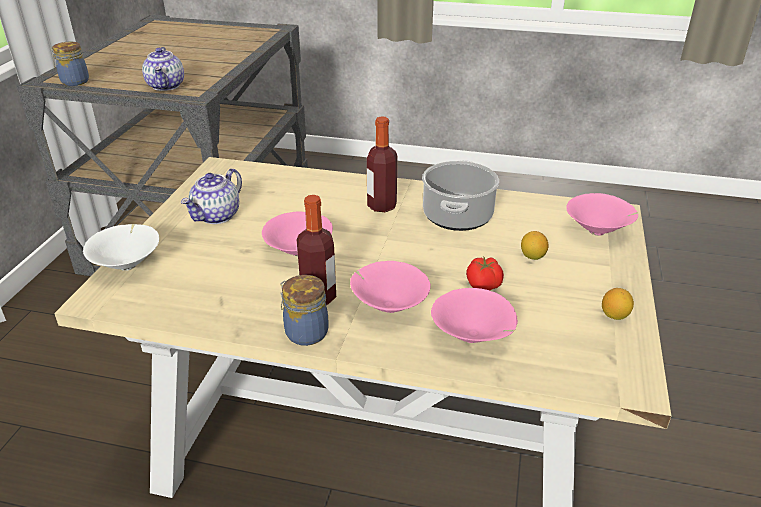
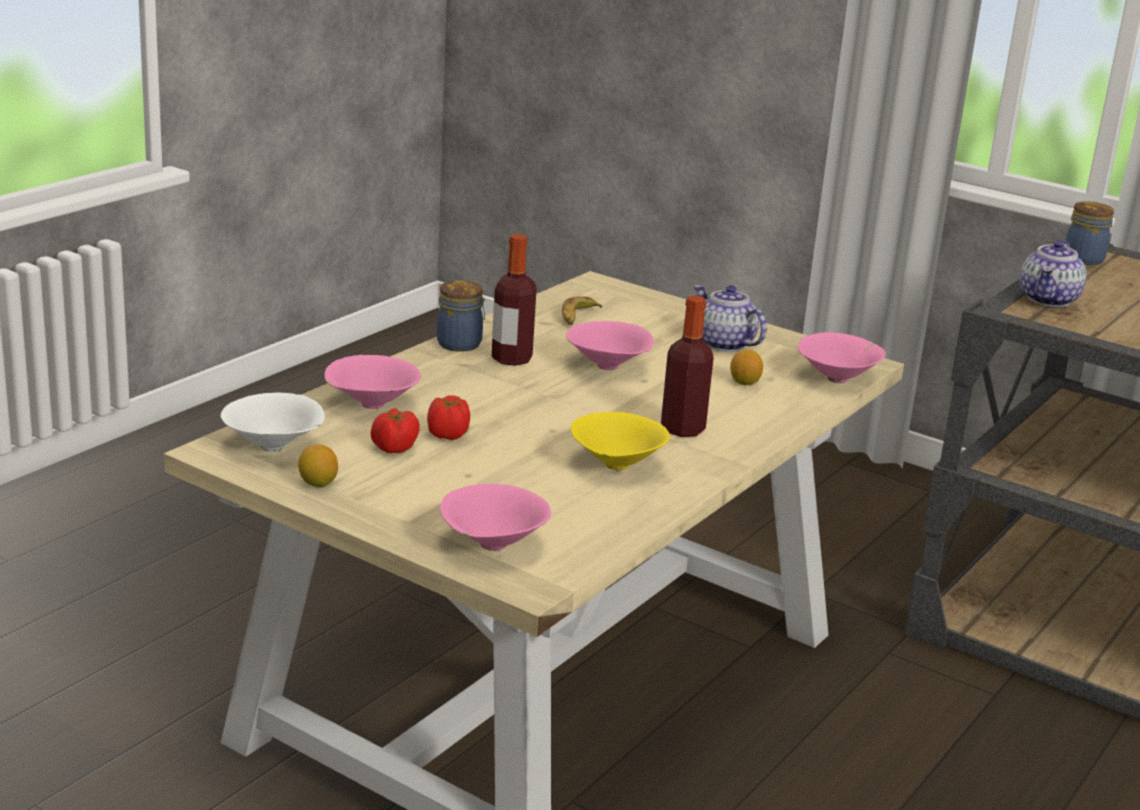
camera: 110 degrees right, 10 degrees down
(128, 264) = (648, 299): white bowl -> white bowl (275, 447)
(166, 86) = (1049, 299): teapot -> teapot turned 75 degrees counterclockwise
(196, 289) = (577, 317): none -> banana
(388, 306) = (462, 383): pink bowl -> pink bowl (839, 379)
(458, 216) = (615, 466): cooking pot -> yellow bowl
(528, 302) = (394, 448): none -> tomato
(532, 256) = (477, 481): lemon -> lemon (744, 383)

